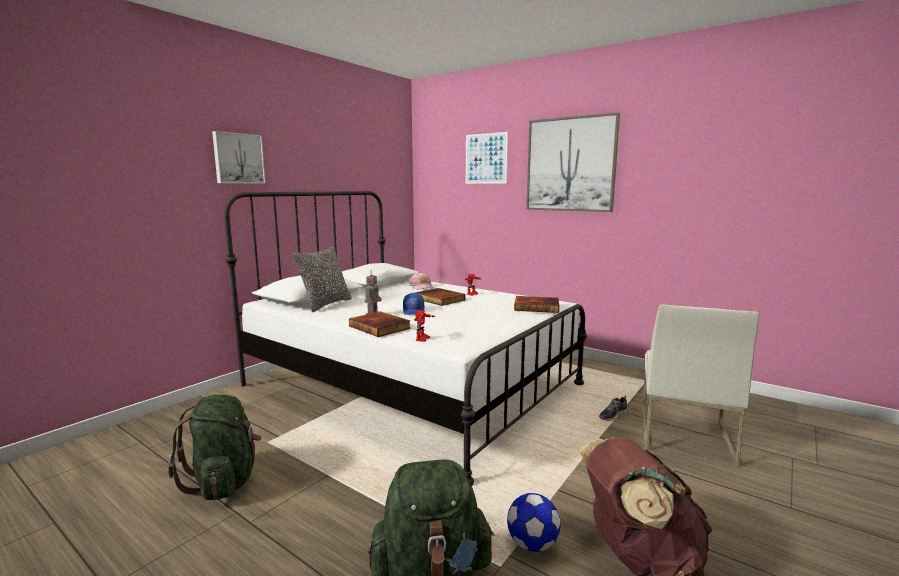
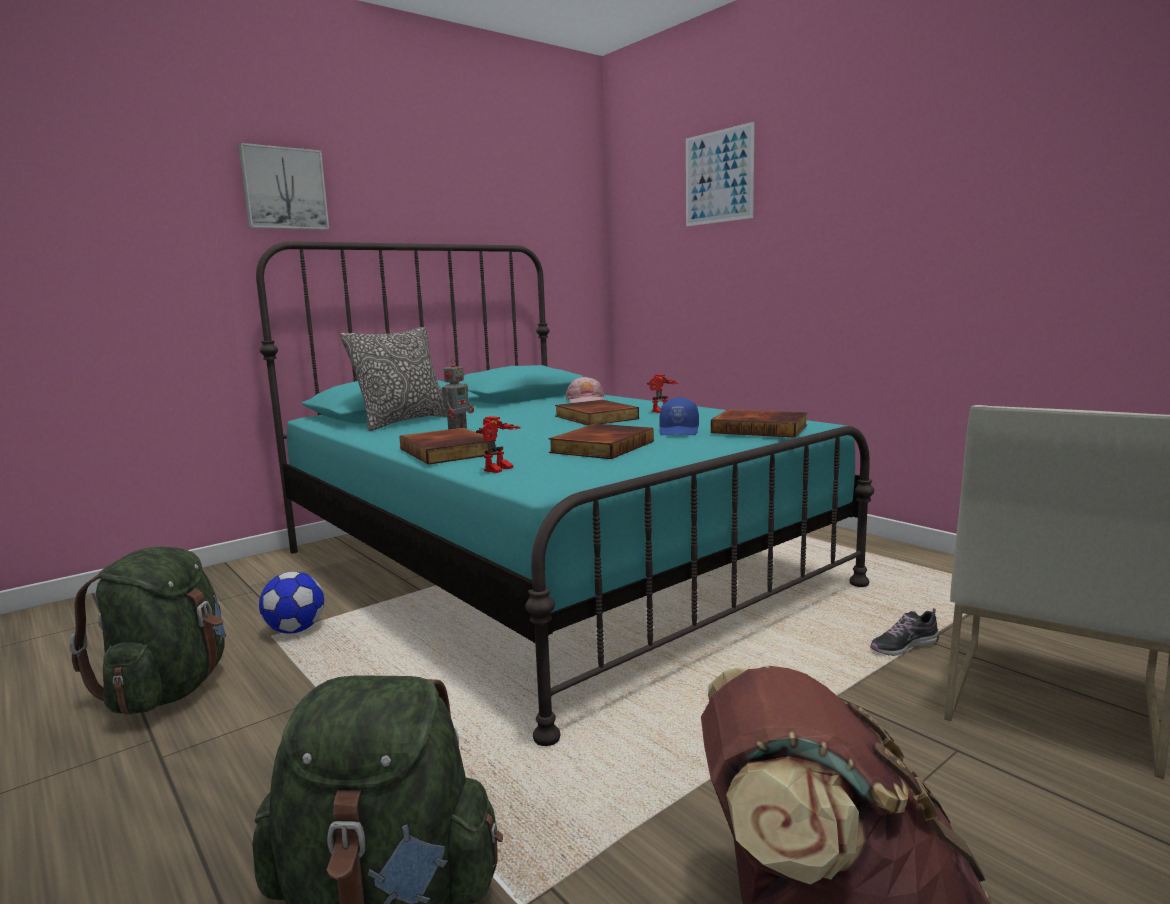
camera: 15 degrees right, 0 degrees up
(411, 384) = (549, 566): white bed -> turquoise bed
(414, 311) = (532, 432): blue cap -> blue cap (679, 431)
(463, 321) = (601, 447): none -> book
(532, 544) = (609, 873): football -> football (295, 630)
(570, 164) = (865, 168): picture -> none

